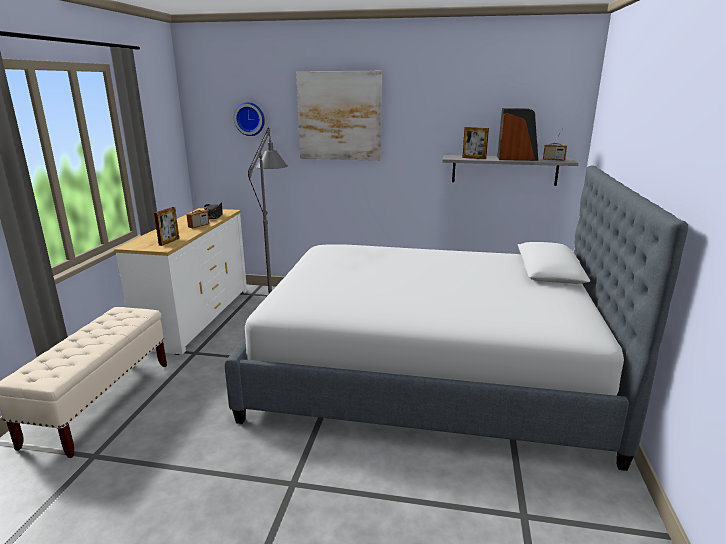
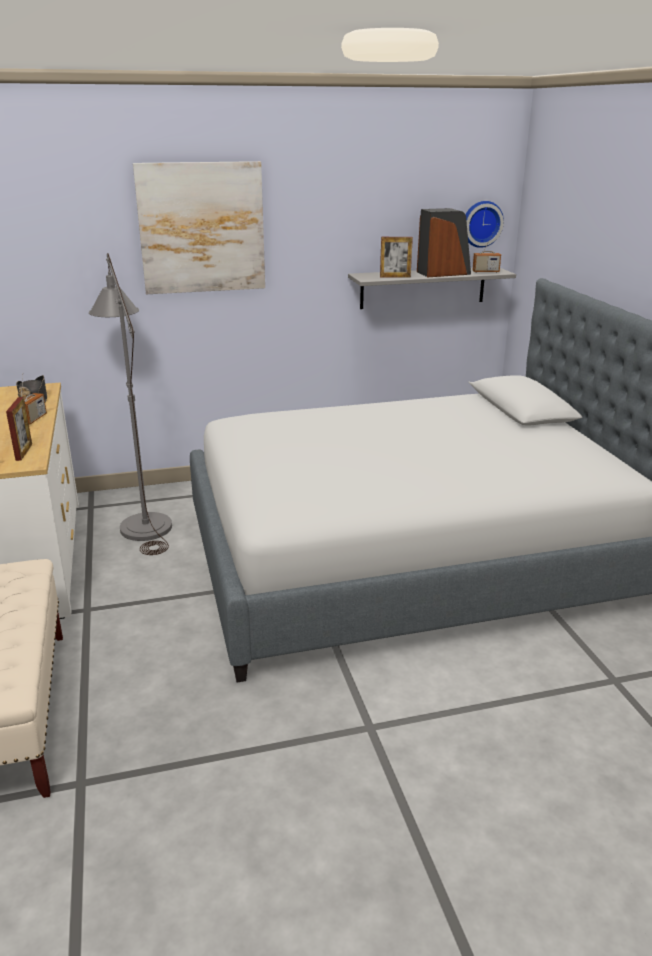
camera: 25 degrees left, 5 degrees up
(250, 119) = (58, 239): wall clock -> wall clock (481, 223)

